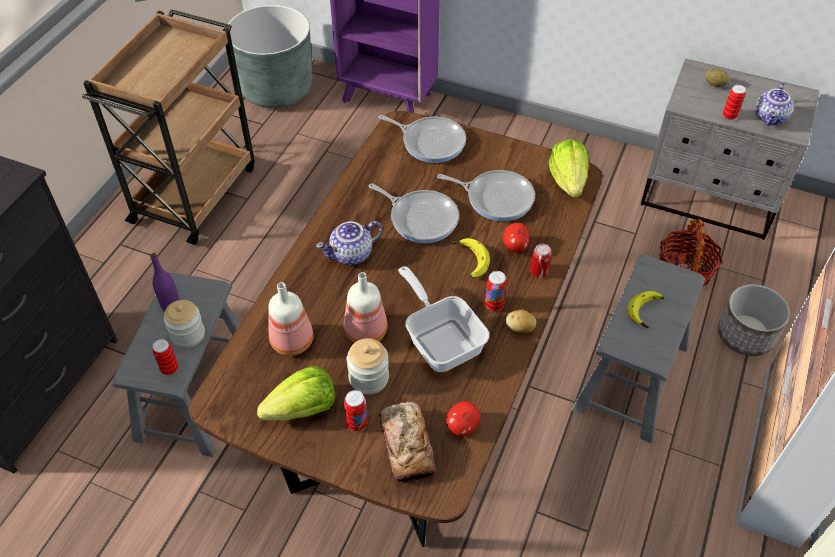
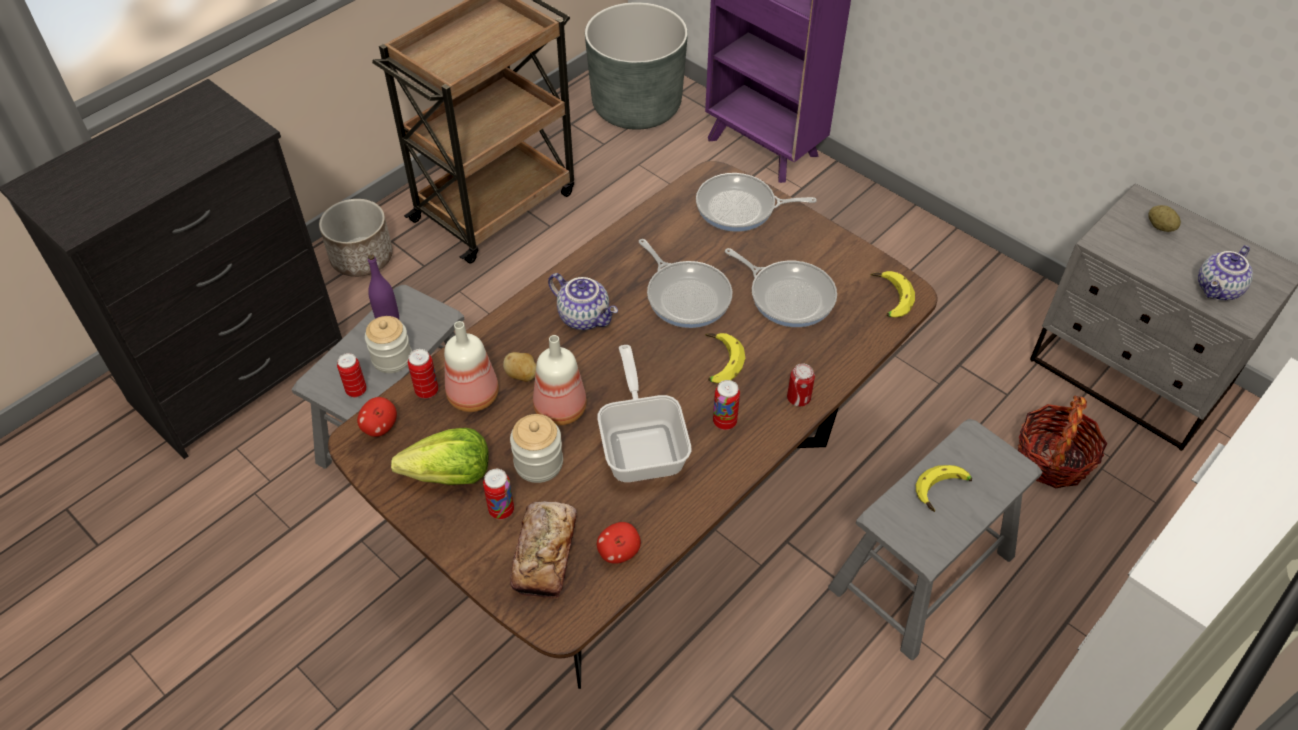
camera: 20 degrees right, 0 degrees up
(351, 255) = (585, 317): teapot -> teapot turned 135 degrees counterclockwise
(430, 142) = (740, 208): frying pan -> frying pan turned 135 degrees clockwise
(515, 246) = (783, 360): apple -> apple (380, 427)
(520, 328) = (742, 459): potato -> potato (522, 376)
(568, 181) = (888, 299): lettuce -> banana
(729, 116) = (1160, 272): can -> can (427, 391)
(745, 336) = (1099, 566): planter -> planter (361, 258)

